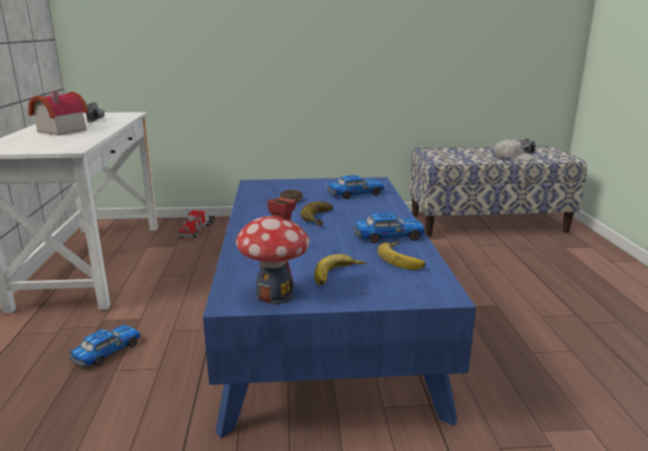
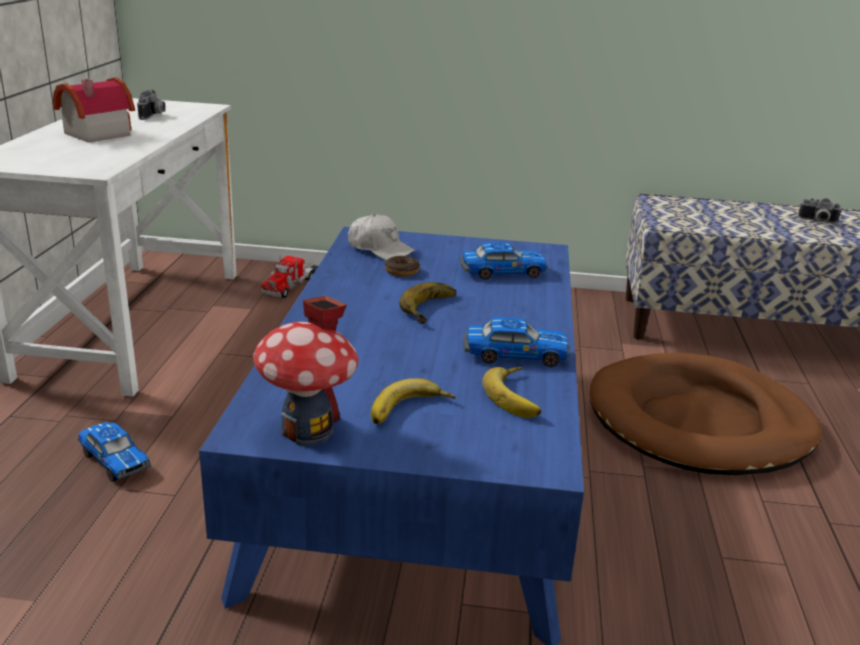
camera: 10 degrees right, 5 degrees up
(106, 352) = (114, 460): toy car -> toy car turned 90 degrees clockwise
(485, 277) = (699, 422): none -> brown dog bed
(512, 157) = (794, 228): white cap -> white cap (380, 249)

